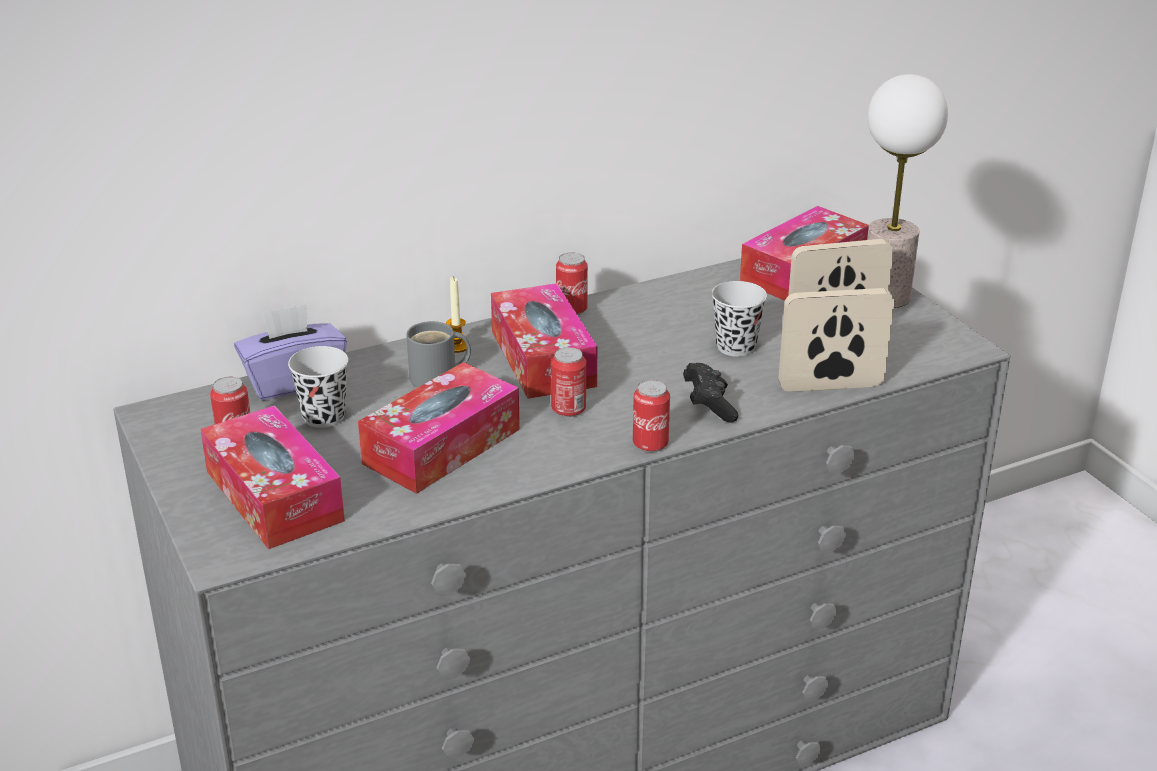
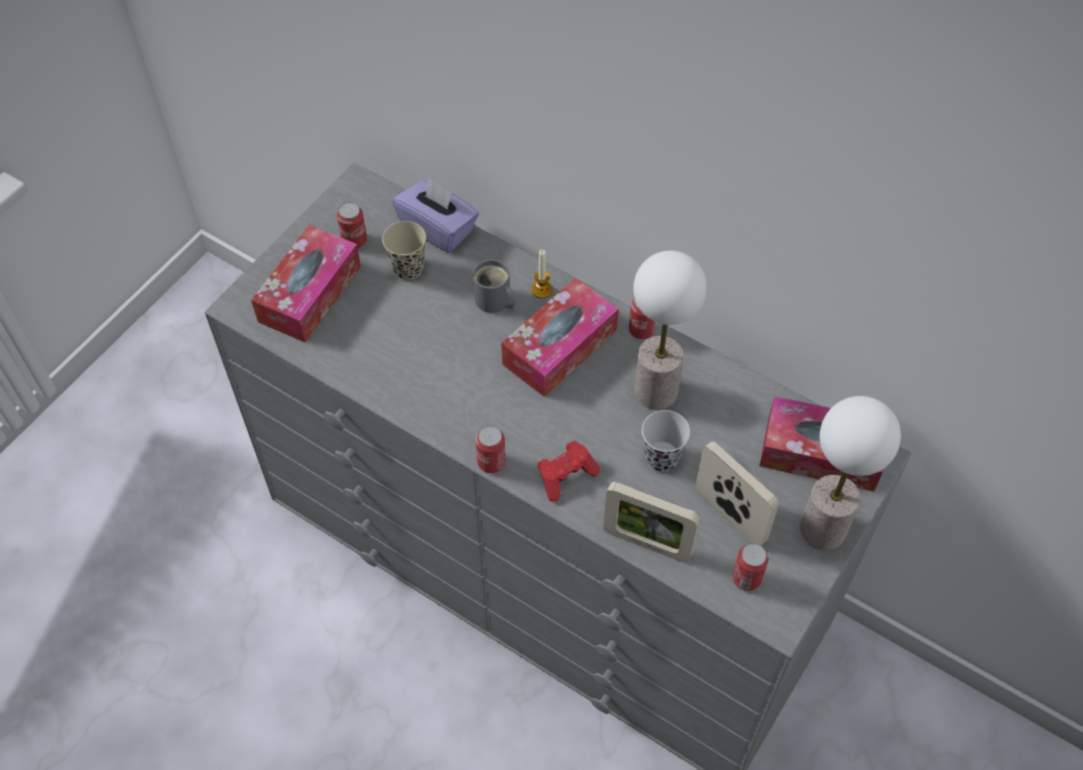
camera: 60 degrees right, 25 degrees up
(324, 417) = (408, 268): black cup -> beige cup
(442, 446) = (414, 347): tissue box -> none
(568, 409) = (504, 394): can -> can (746, 578)
(653, 325) = (655, 391): none -> table lamp
(709, 405) = (566, 476): black game controller -> red game controller
(830, 386) = (647, 544): picture frame -> picture frame turned 150 degrees clockwise

